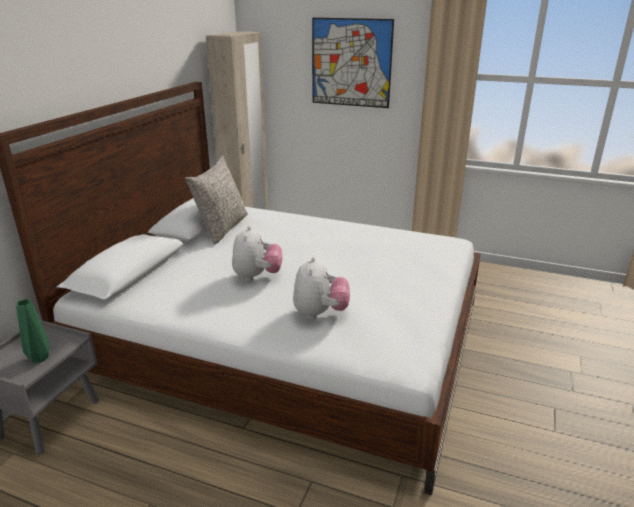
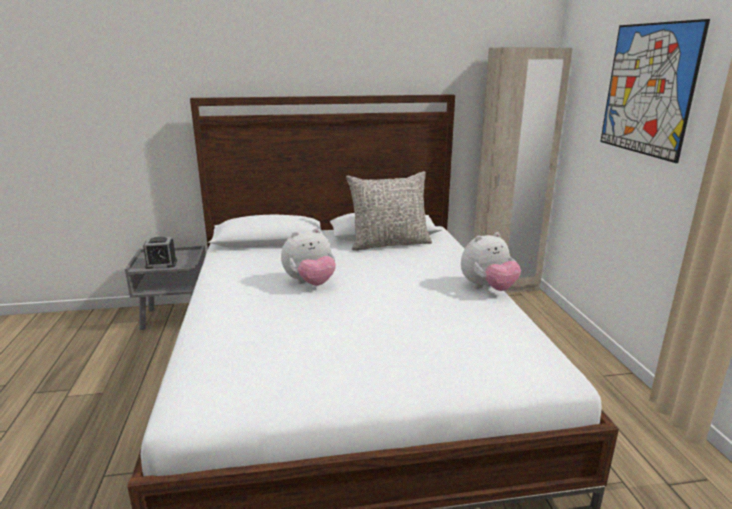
camera: 60 degrees right, 5 degrees down
(40, 358) = (161, 264): green vase -> alarm clock
(320, 313) = (263, 331): plush toy -> plush toy (487, 288)

